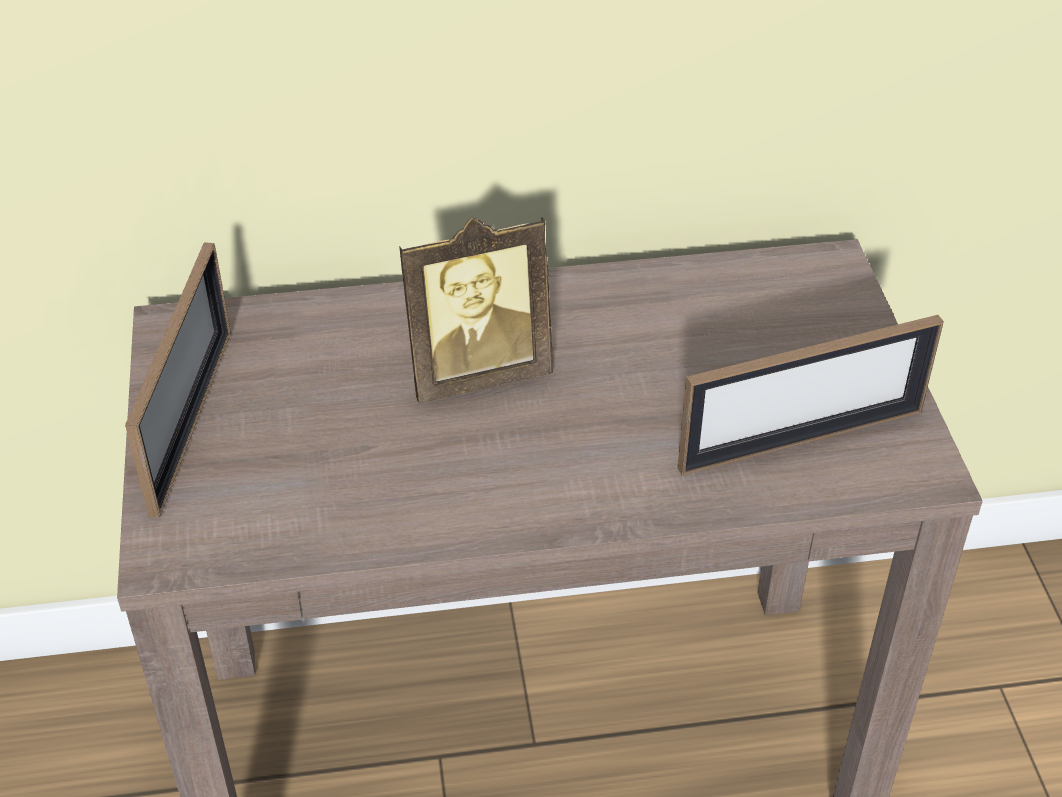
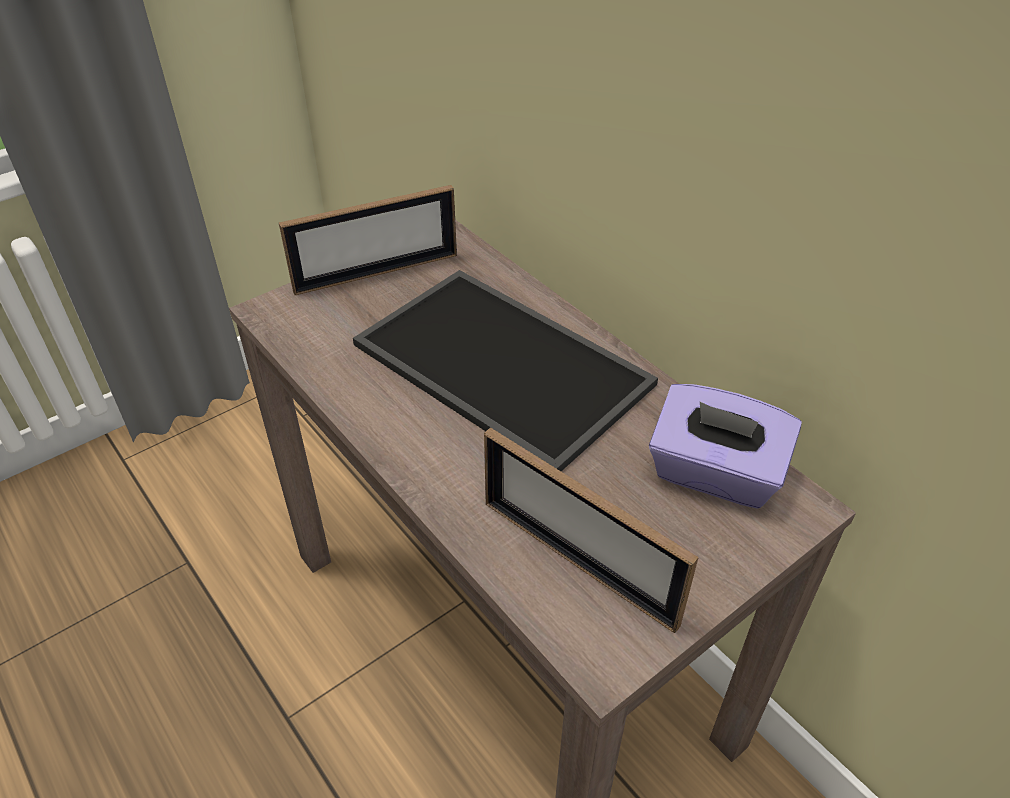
camera: 60 degrees right, 0 degrees up
(476, 372) = (506, 363): picture frame -> tray
(755, 298) = (714, 474): none -> purple tissue box

